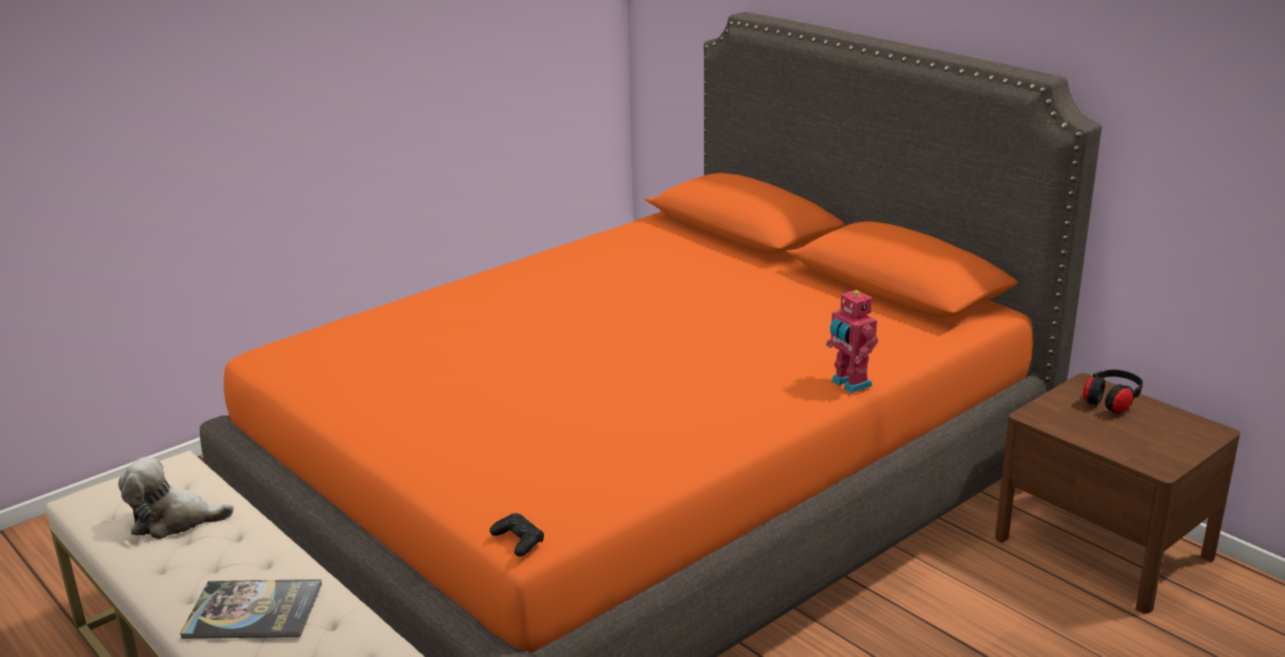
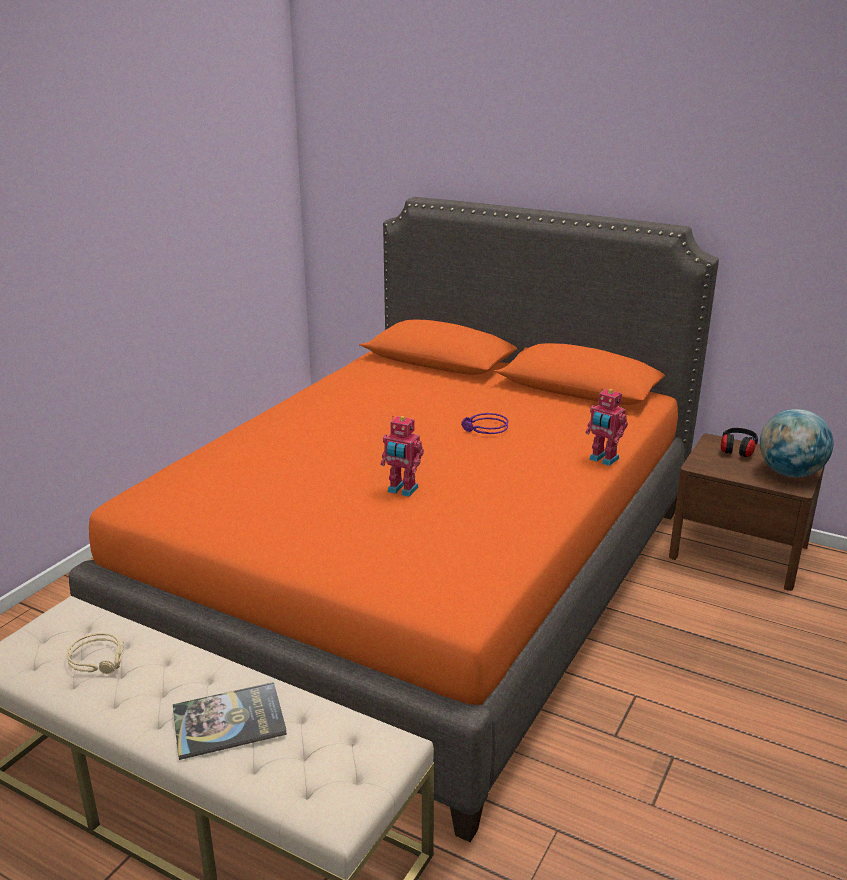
camera: 20 degrees left, 0 degrees up
(174, 521) = (100, 659): plush toy -> beige headphones
(518, 540) = (460, 616): black game controller -> none
(568, 385) = (402, 490): none -> toy robot
(729, 325) = (485, 429): none -> purple headphones
(1165, 445) = (789, 473): none -> globe

